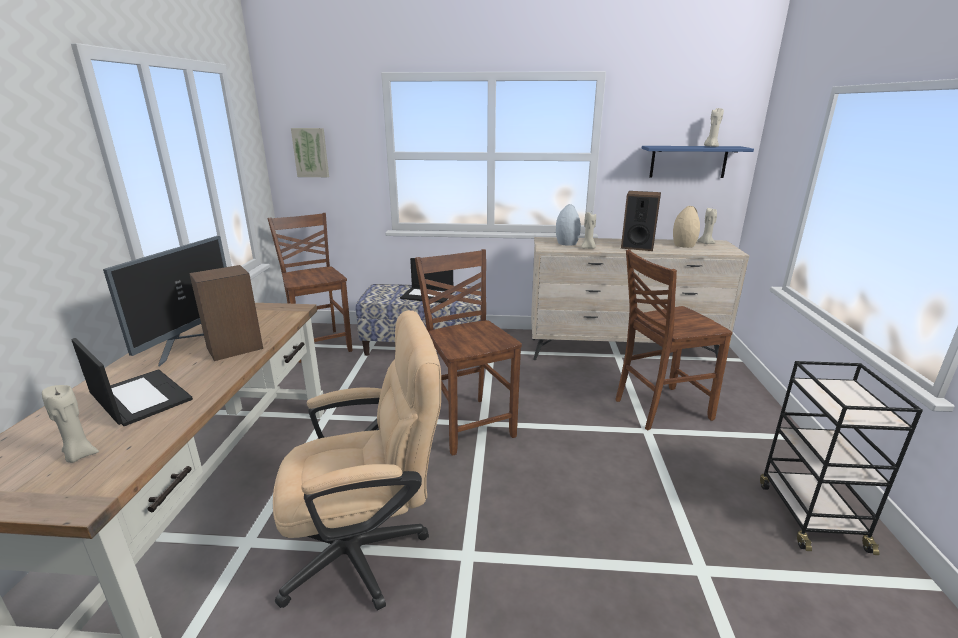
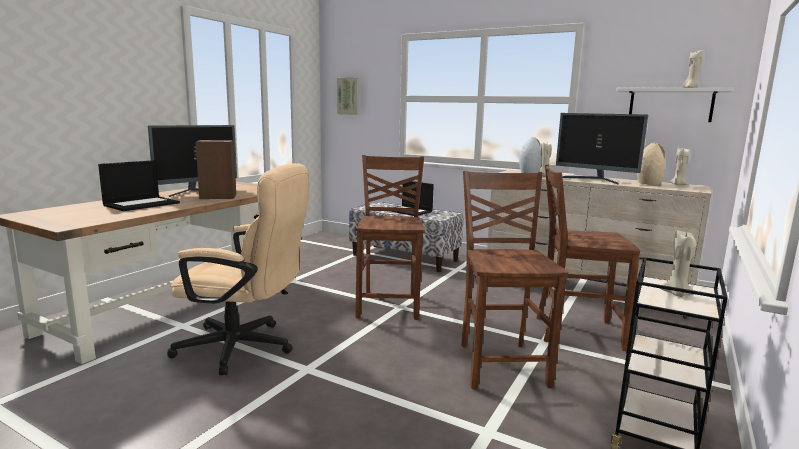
camera: 25 degrees right, 10 degrees down
(79, 455) = (87, 215): beige candle -> beige candle (676, 294)
(139, 397) = (142, 204): laptop -> laptop turned 60 degrees clockwise
(320, 344) = (328, 245): brown chair -> brown chair (501, 364)
(637, 246) = (595, 180): speaker -> monitor
(688, 161) = (670, 105): blue shelf -> white shelf

